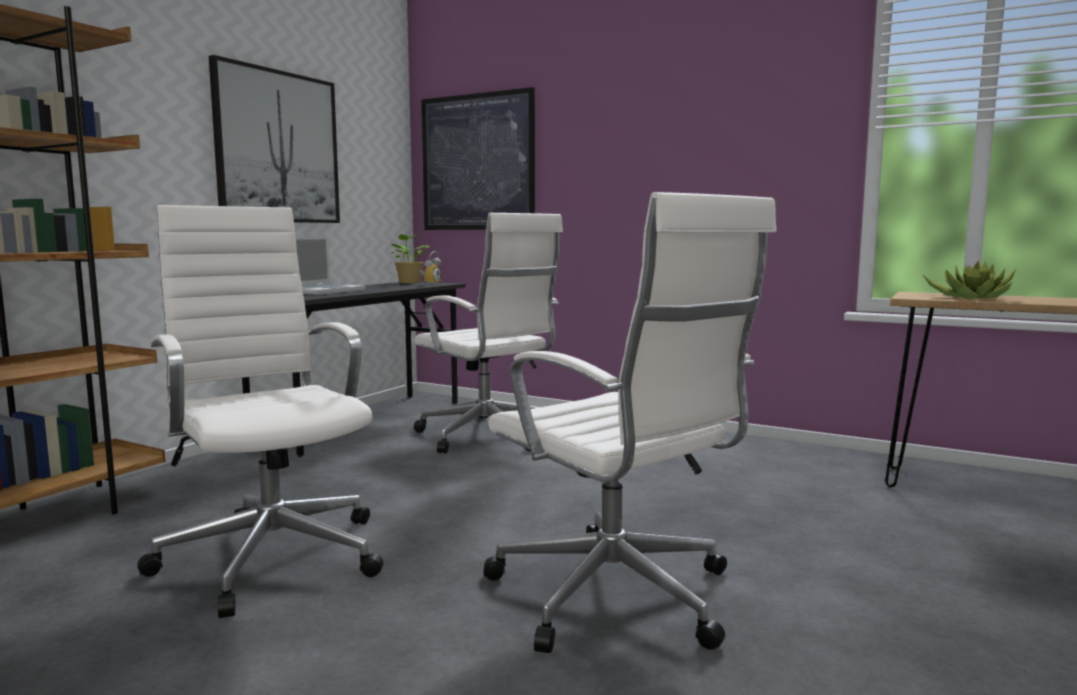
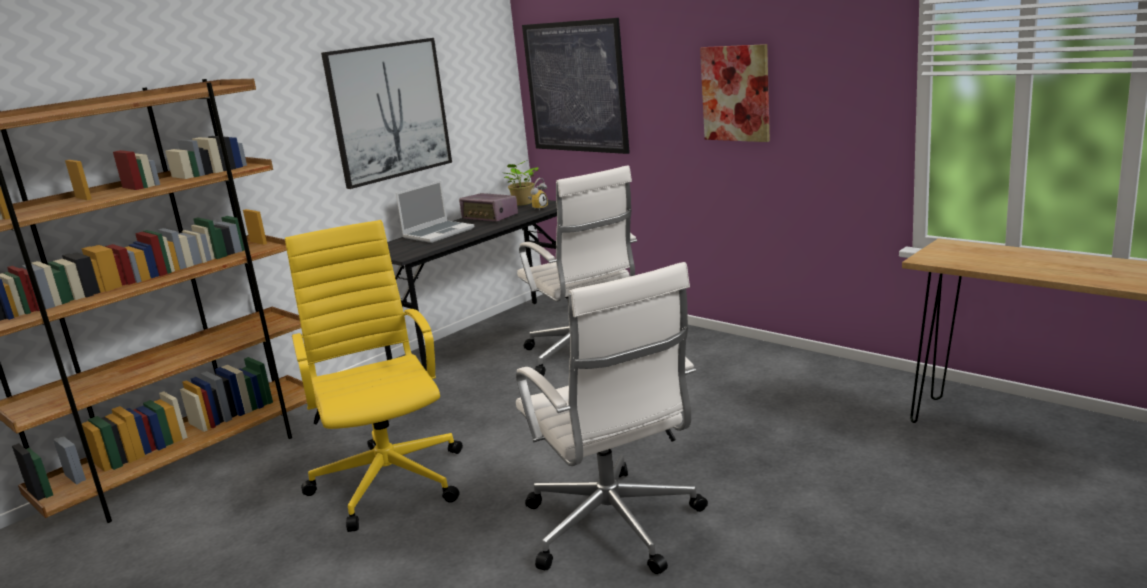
camera: 15 degrees right, 10 degrees up
(272, 554) = (389, 480): white office chair -> yellow office chair
(378, 287) = (490, 217): none -> radio
(663, 160) = (736, 93): none -> picture
(970, 297) = (982, 259): potted plant -> none

